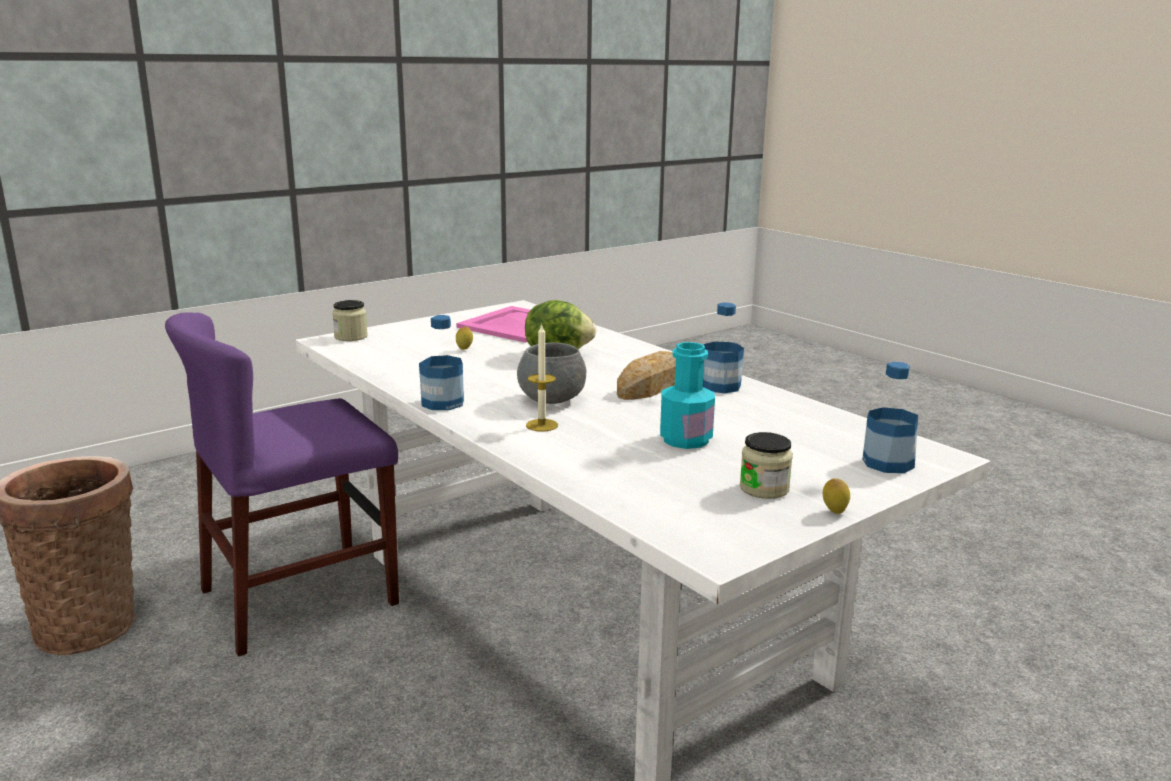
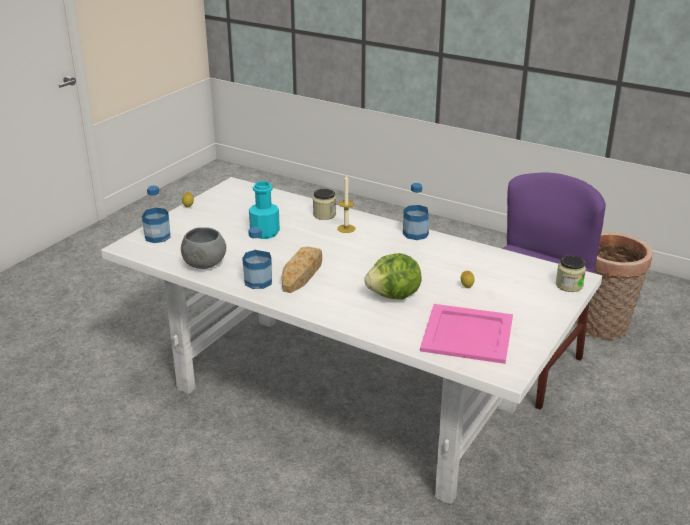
camera: 160 degrees right, 10 degrees up
(552, 400) = (356, 248): grey bowl -> grey bowl (204, 264)
(764, 488) = (219, 212): jar -> jar (324, 215)

